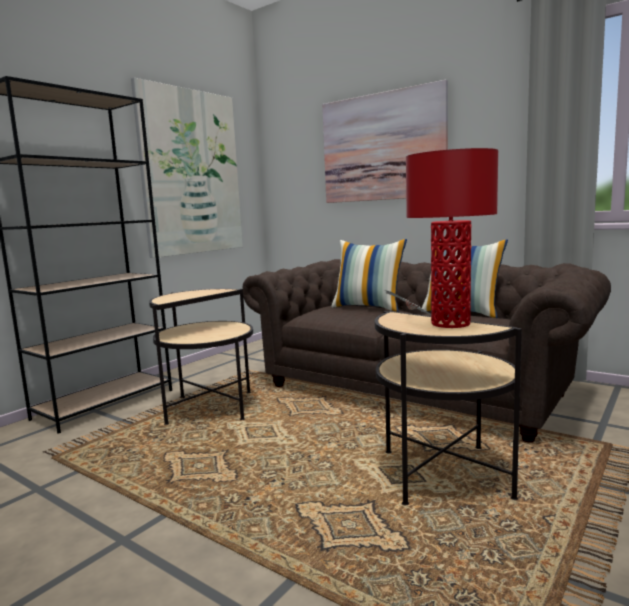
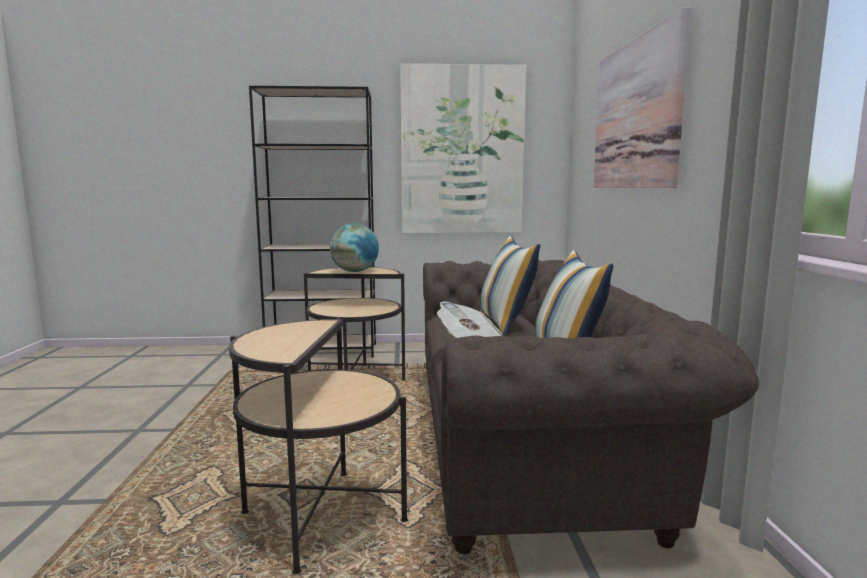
camera: 50 degrees right, 0 degrees up
(194, 295) = (355, 271): none -> globe
(451, 323) = (291, 342): red table lamp -> none

